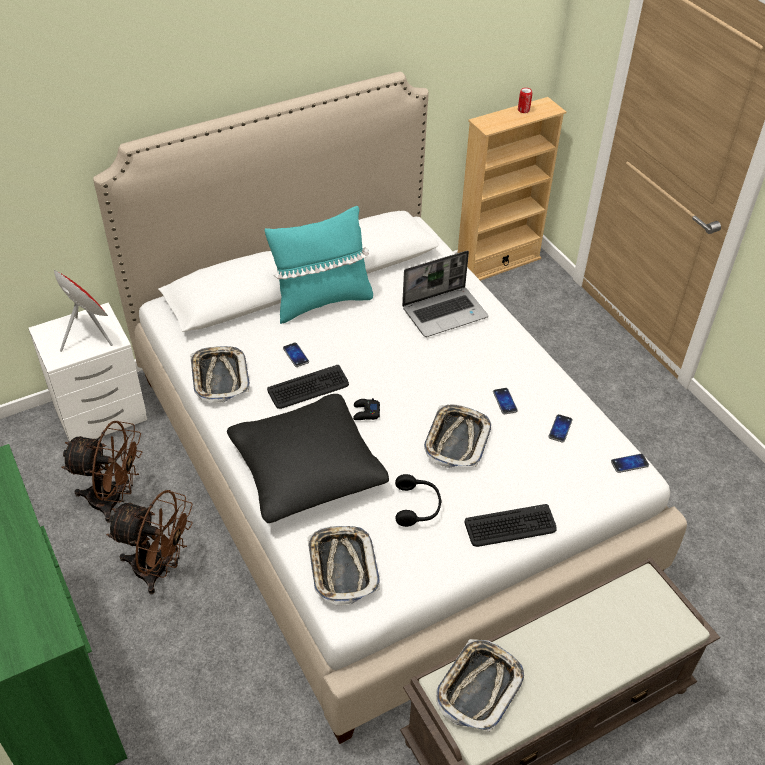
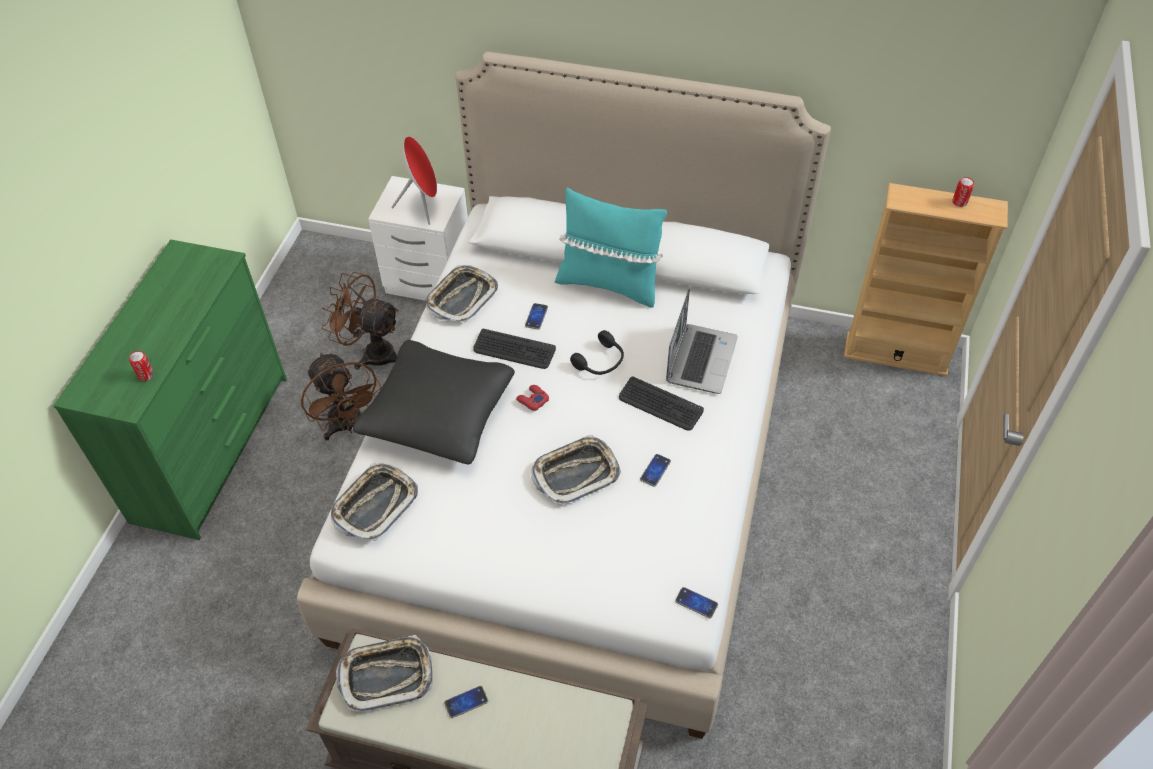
camera: 45 degrees right, 5 degrees up
(40, 600) = (146, 375): none -> can
(114, 500) = (371, 353): brown fan -> brown fan turned 150 degrees clockwise
(366, 412) = (532, 400): black game controller -> red game controller
(418, 506) = (480, 502): black headphones -> black headphones (600, 362)
(445, 312) = (700, 359): laptop -> laptop turned 90 degrees counterclockwise
(510, 526) = (531, 574): keyboard -> keyboard (660, 404)
(560, 429) = (673, 528): phone -> phone (466, 702)

